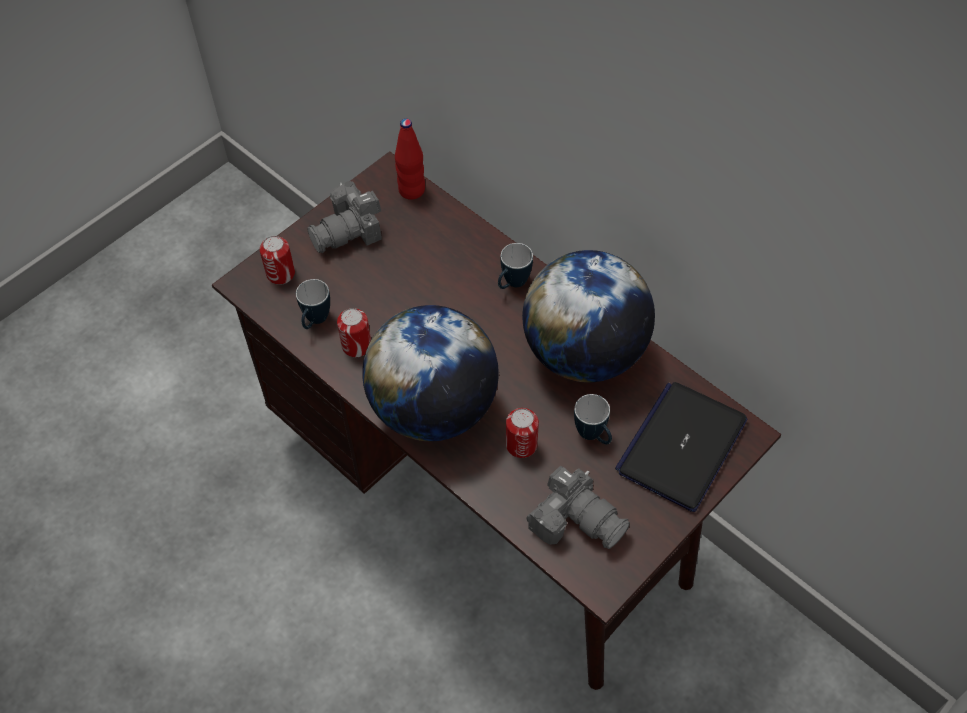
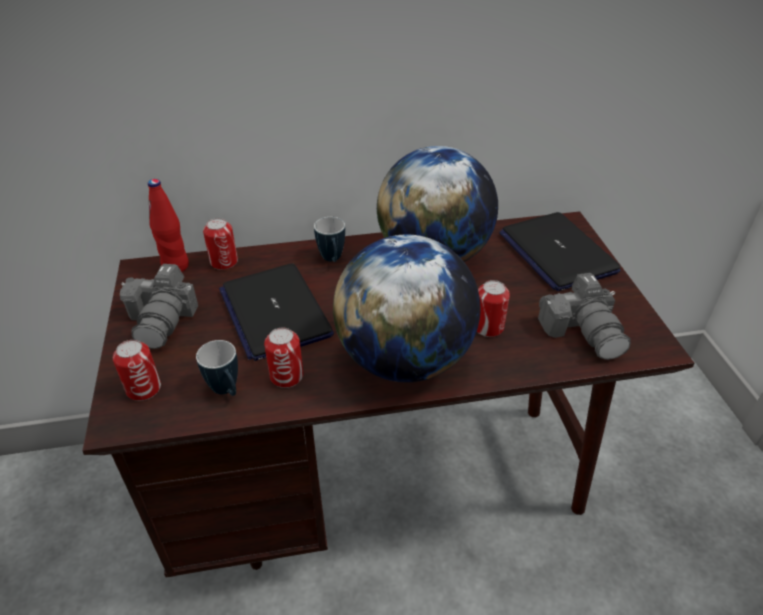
camera: 55 degrees left, 15 degrees down
(415, 291) = (274, 312): none -> laptop
(444, 215) = (224, 262): none -> can
(576, 519) = (583, 331): camera -> camera turned 90 degrees clockwise
(593, 436) = (513, 287): mug -> none

